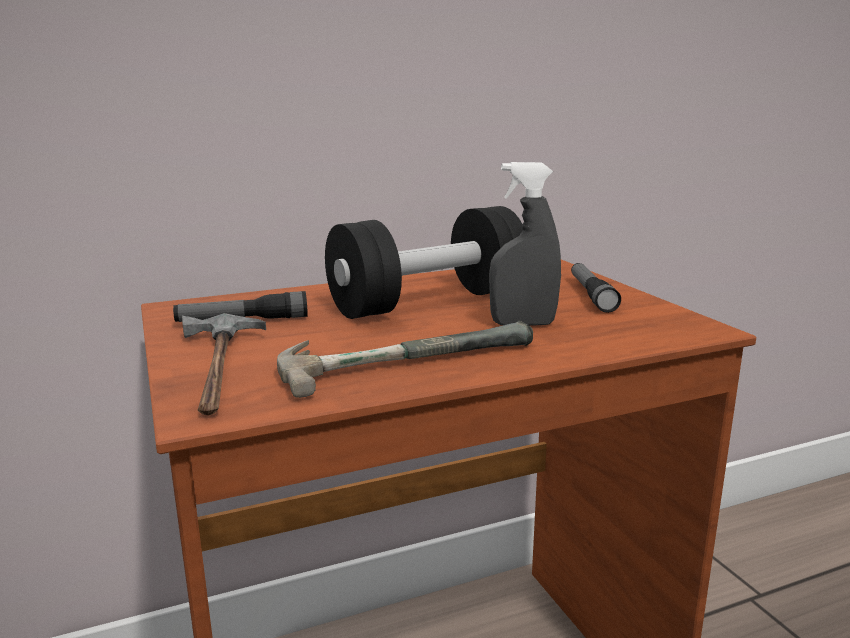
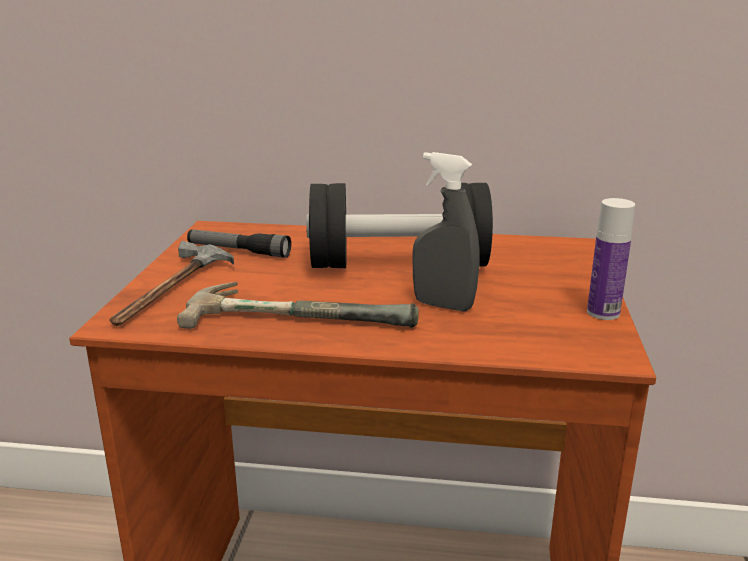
camera: 30 degrees right, 5 degrees up
(591, 295) = (558, 289): flashlight -> none
(651, 303) = (603, 313): none -> bottle

